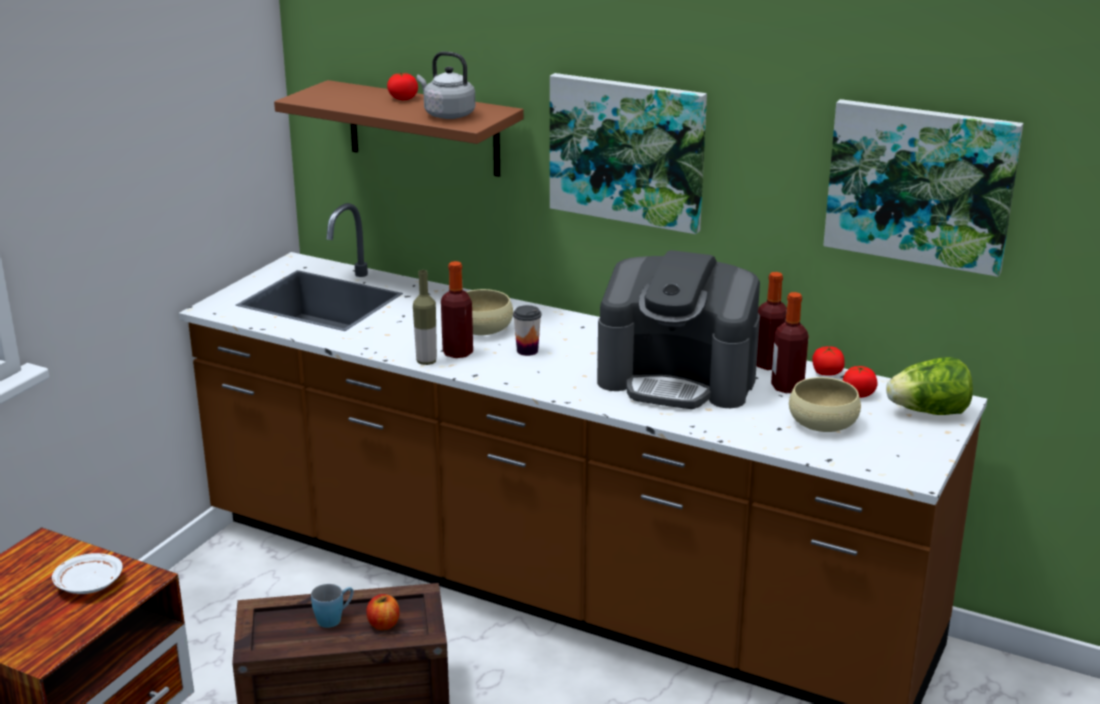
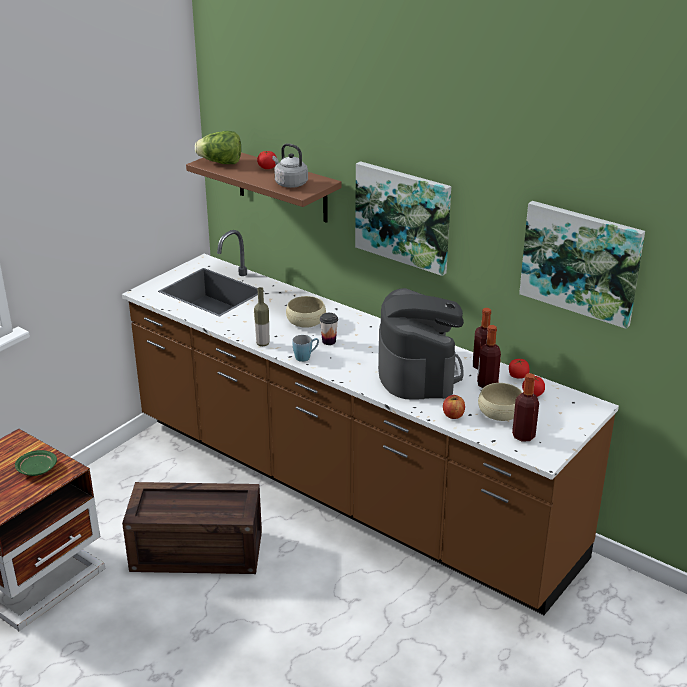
camera: 10 degrees right, 5 degrees up
(88, 584) = (36, 469): white plate -> green plate
(334, 618) = (190, 500): blue mug -> blue mug (306, 357)
(383, 624) = (218, 508): apple -> apple (453, 415)
(457, 352) = (284, 339): bottle -> bottle (523, 436)
(678, 379) = (418, 371): coffee machine -> coffee machine turned 120 degrees counterclockwise
(928, 412) = (574, 412): lettuce -> lettuce (221, 163)

